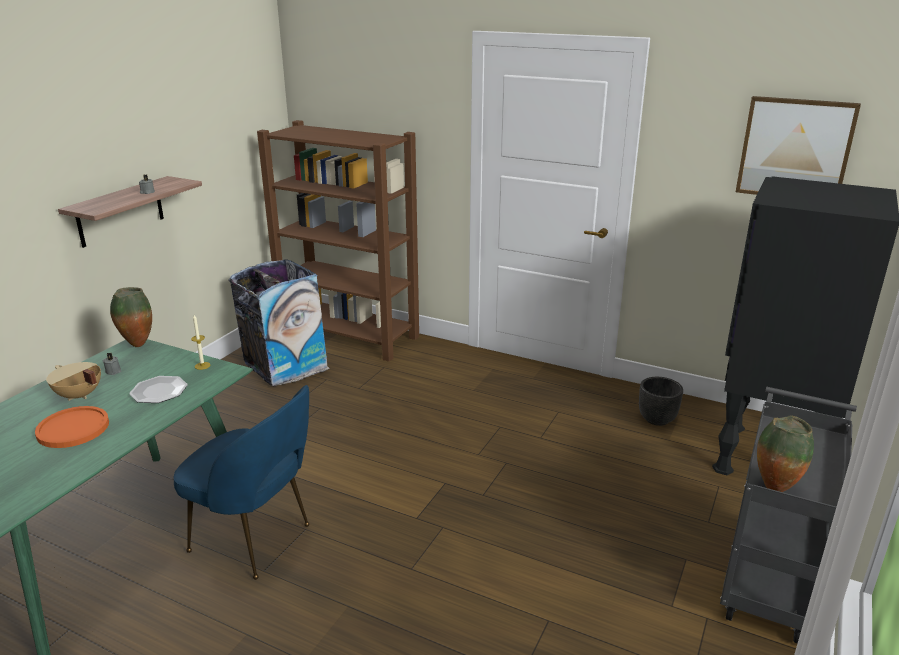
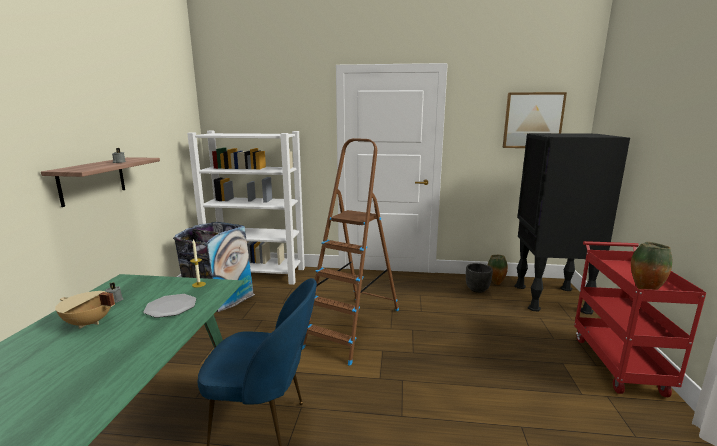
camera: 20 degrees left, 10 degrees down
(73, 428) = (97, 350): orange plate -> none
(137, 344) = (127, 279): vase -> vase (495, 283)
(349, 335) = (256, 274): brown bookcase -> white bookcase
(429, 443) = (354, 328): none -> brown step ladder
(769, 581) = (616, 364): grey cart -> red cart

